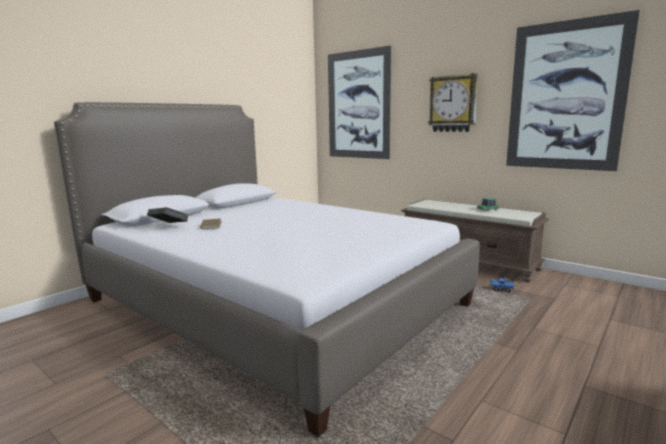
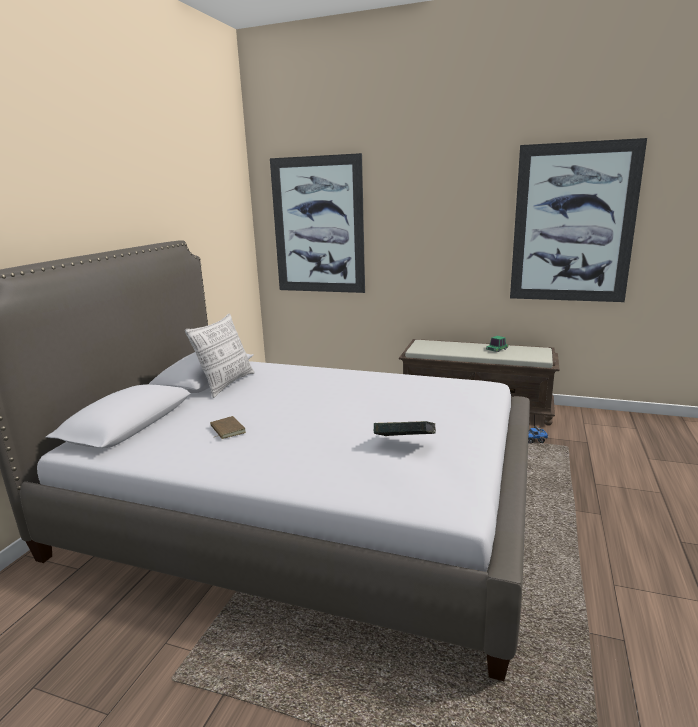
camera: 20 degrees left, 5 degrees up
(169, 227) = (169, 441): book -> book (404, 444)
(244, 206) = (226, 384): none -> pillow
(453, 104) = (445, 228): wall clock -> none

